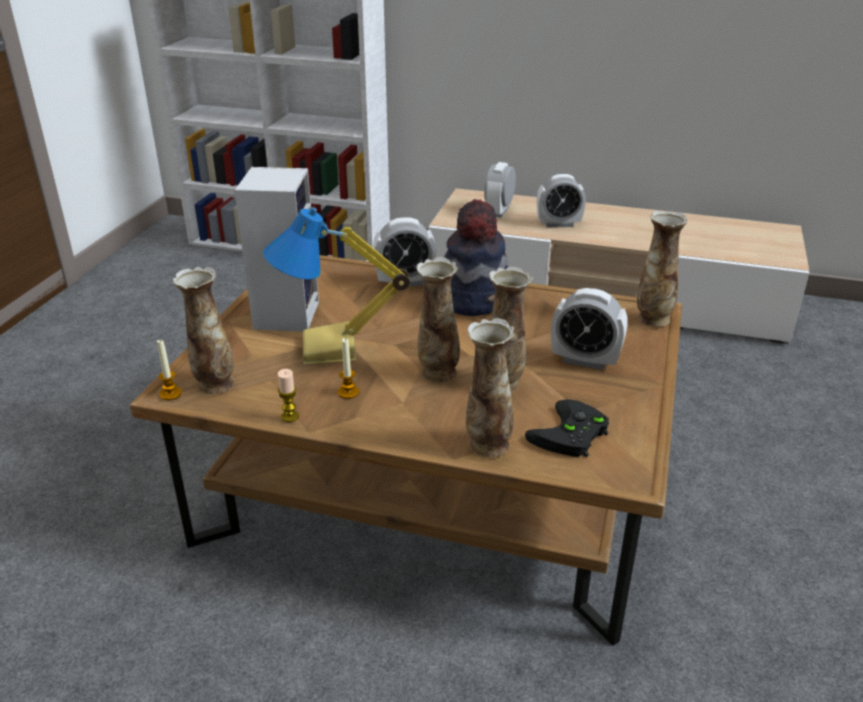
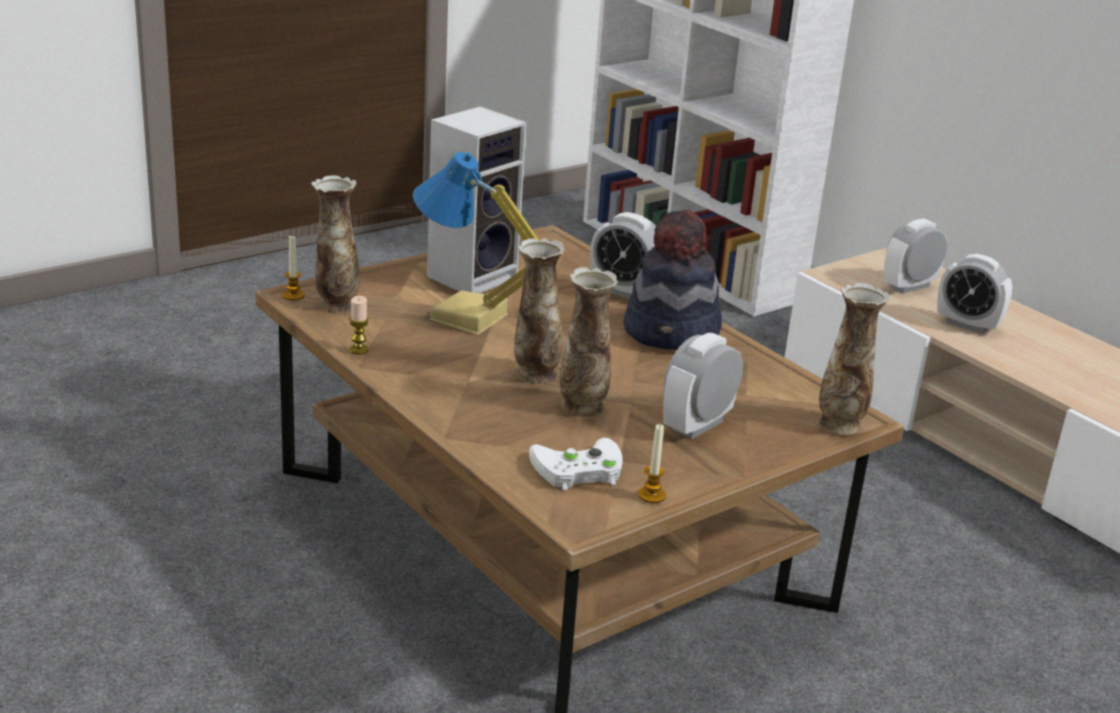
camera: 35 degrees right, 5 degrees down
(348, 392) = (434, 354): candle -> candle (651, 495)
(487, 445) = (487, 441): vase -> none
(570, 436) = (576, 470): black game controller -> white game controller
(585, 360) = (697, 425): alarm clock -> alarm clock turned 75 degrees clockwise

